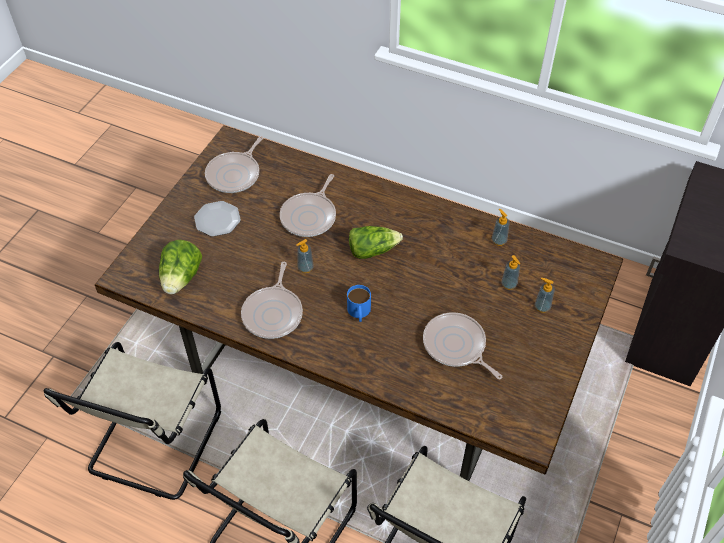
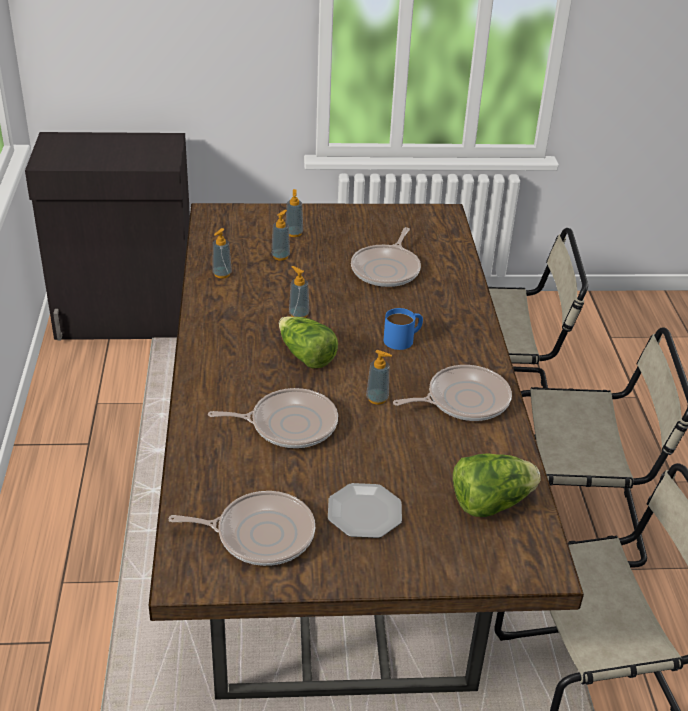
camera: 120 degrees left, 15 degrees down
(422, 265) = (298, 314): none -> soap dispenser

